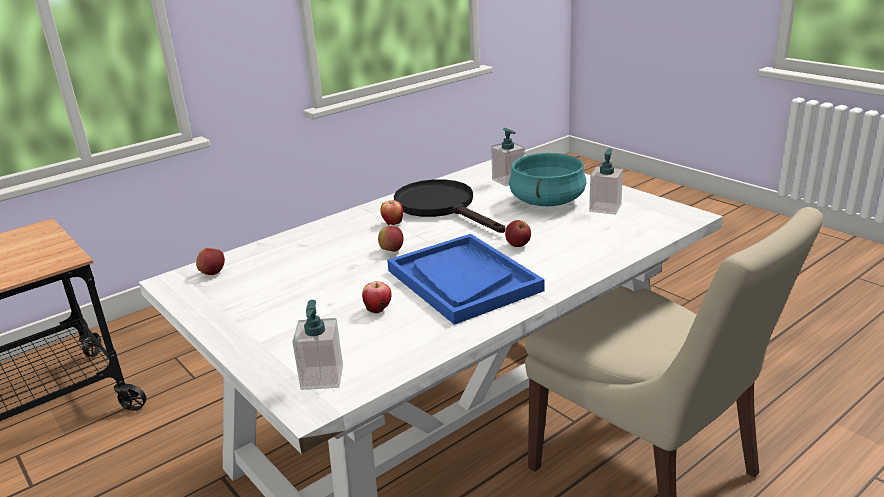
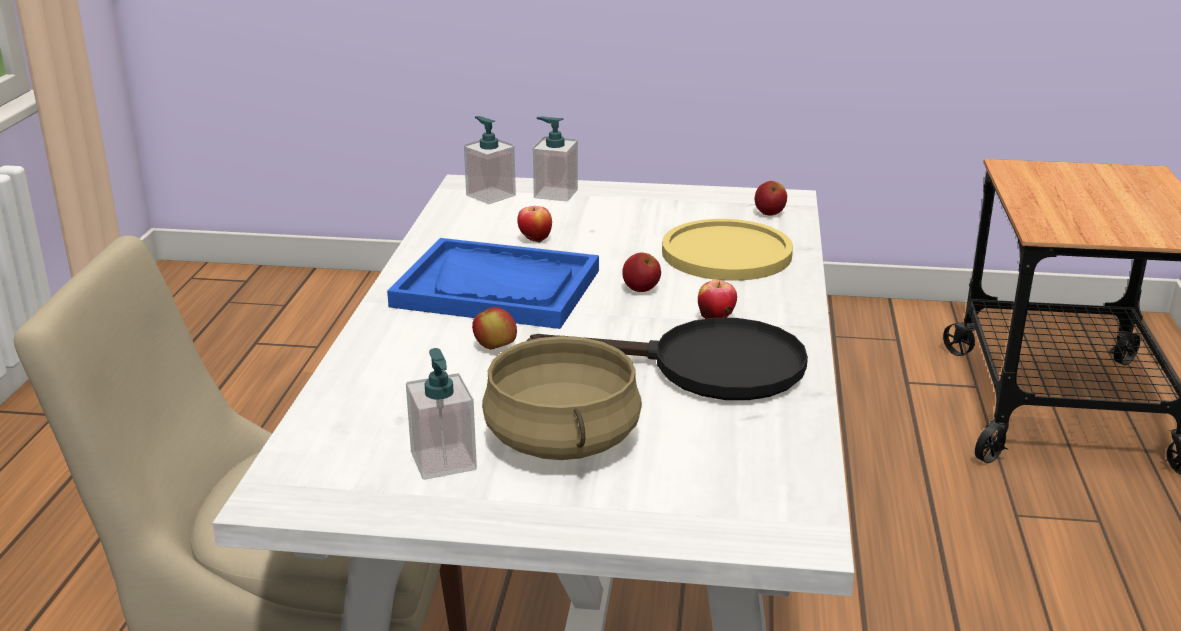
camera: 135 degrees right, 0 degrees up
(302, 256) = (726, 253): none -> yellow plate
(508, 180) = (705, 465): soap dispenser -> soap dispenser (555, 194)
(547, 201) = (560, 440): turquoise cooking pot -> beige cooking pot

